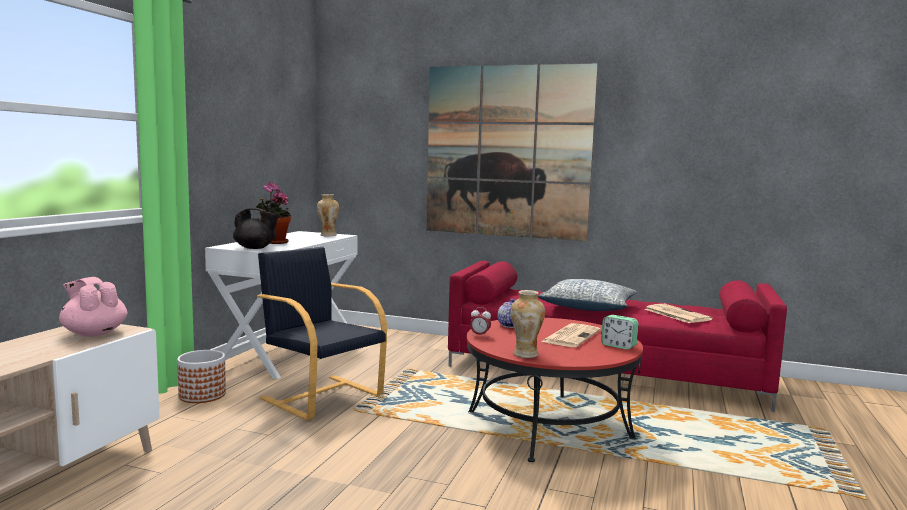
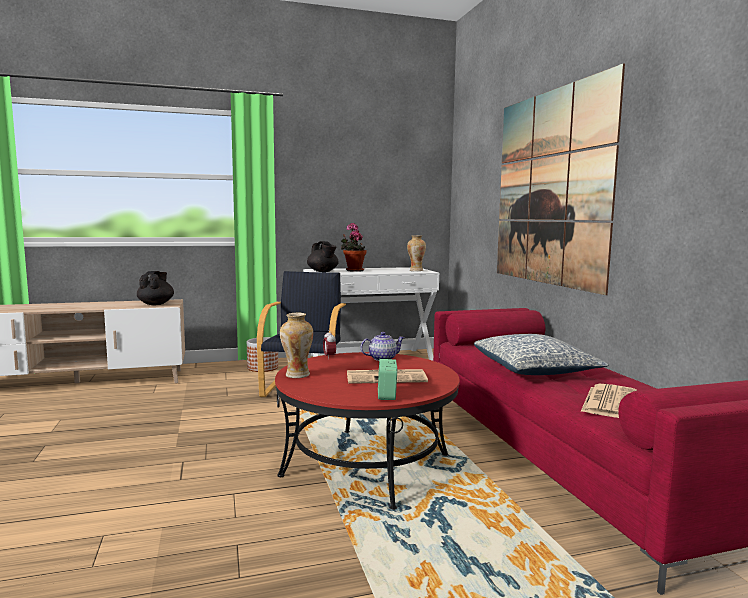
camera: 55 degrees right, 0 degrees up
(94, 333) = (156, 304): pink teapot -> black teapot

